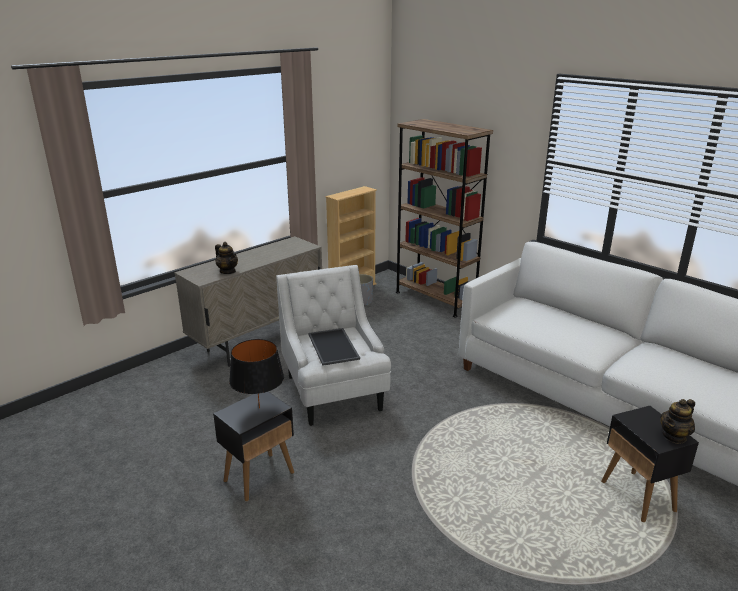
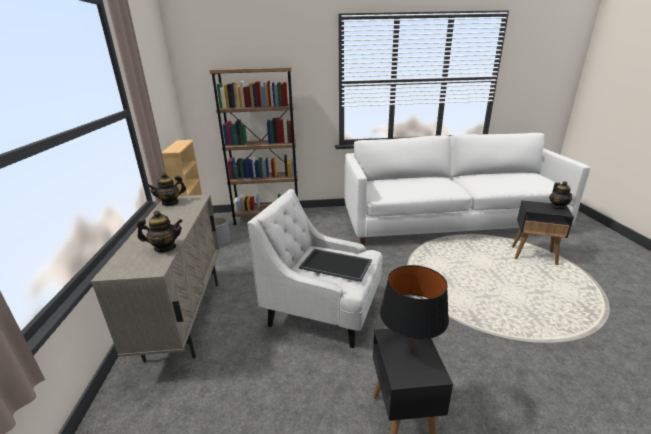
camera: 50 degrees left, 0 degrees up
(287, 242) = (170, 203): none -> teapot

